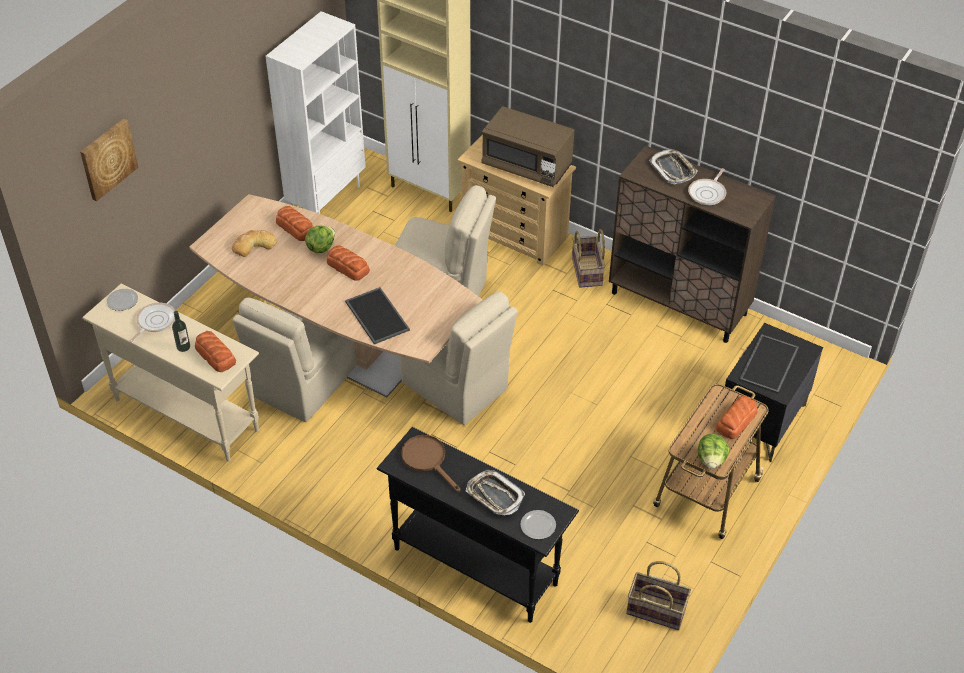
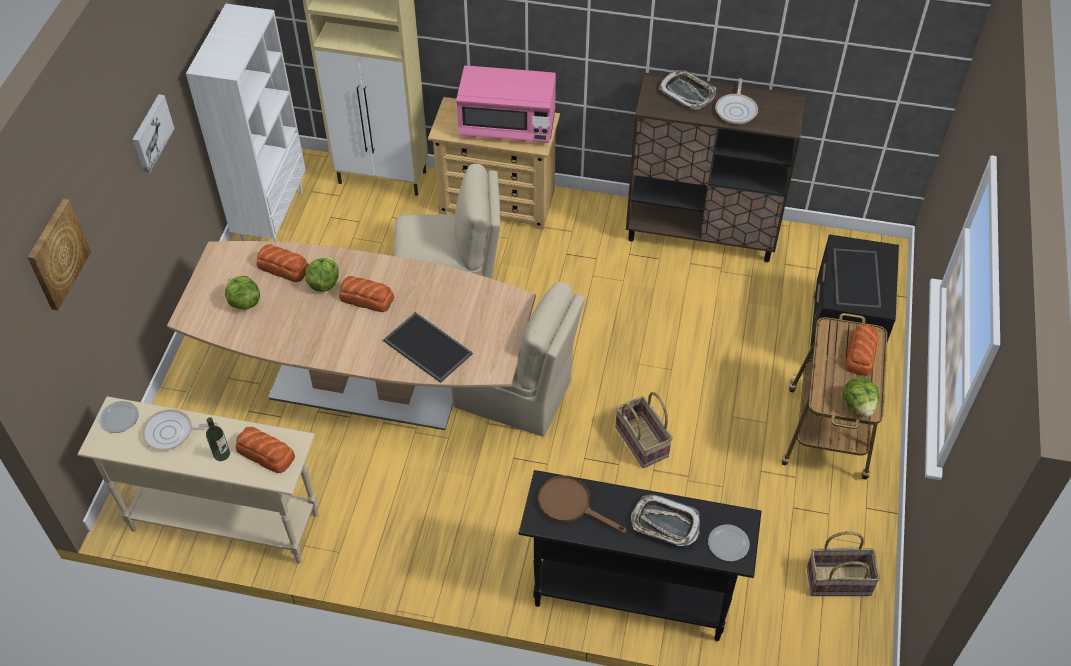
camera: 20 degrees left, 5 degrees up
(155, 321) = (172, 433): frying pan -> frying pan turned 105 degrees counterclockwise
(221, 94) = (150, 133): none -> picture
(253, 245) = (244, 302): bread -> lettuce
(302, 384) = (343, 443): beige chair -> none
(527, 166) = (507, 126): brown microwave -> pink microwave
(587, 271) = (593, 223): basket -> basket (642, 441)

